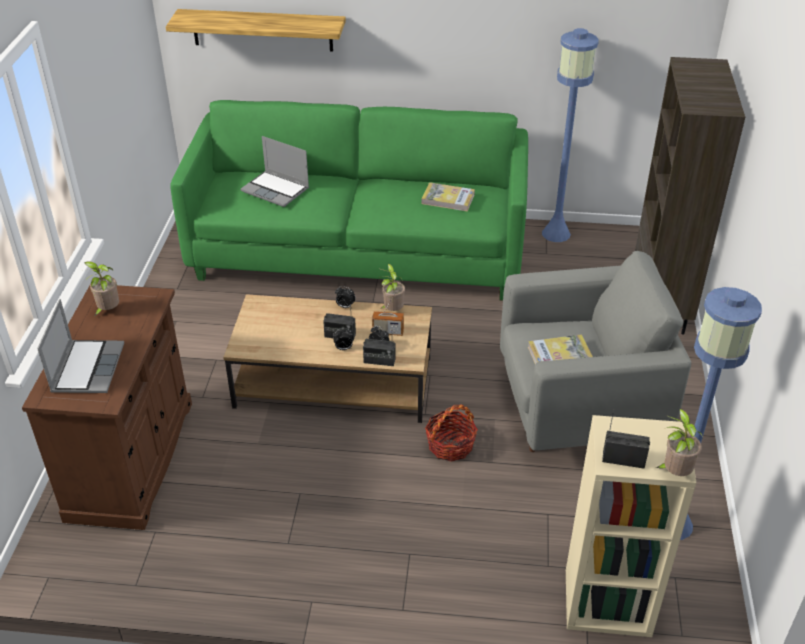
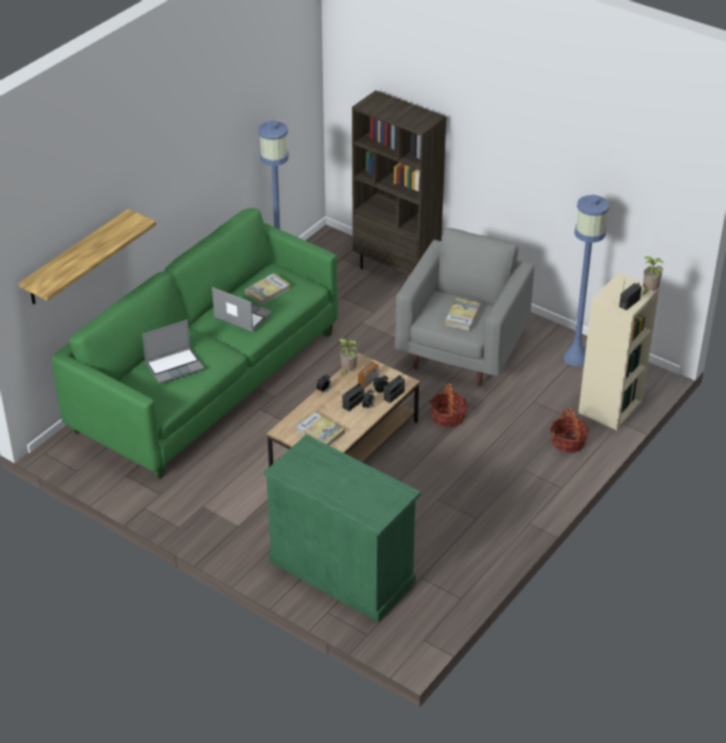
camera: 60 degrees left, 0 degrees up
(87, 367) = (362, 494): laptop -> laptop (241, 316)
(107, 311) = (305, 471): potted plant -> none
(132, 459) = (342, 571): brown cabinet -> green cabinet
(275, 328) = (319, 431): none -> book
(498, 582) = (568, 442): none -> basket

